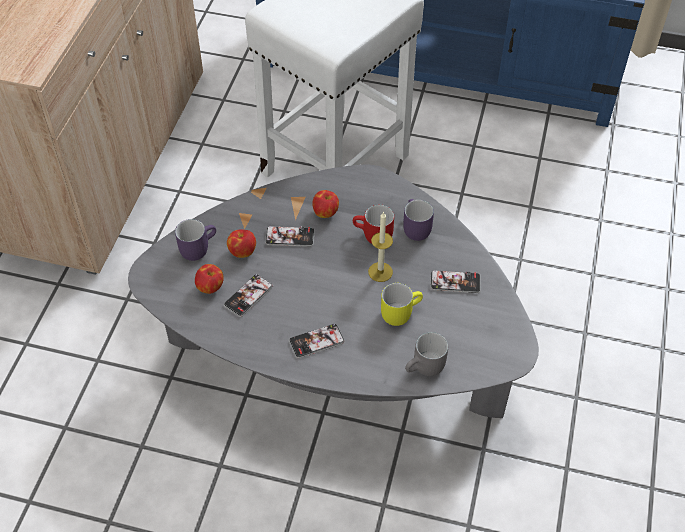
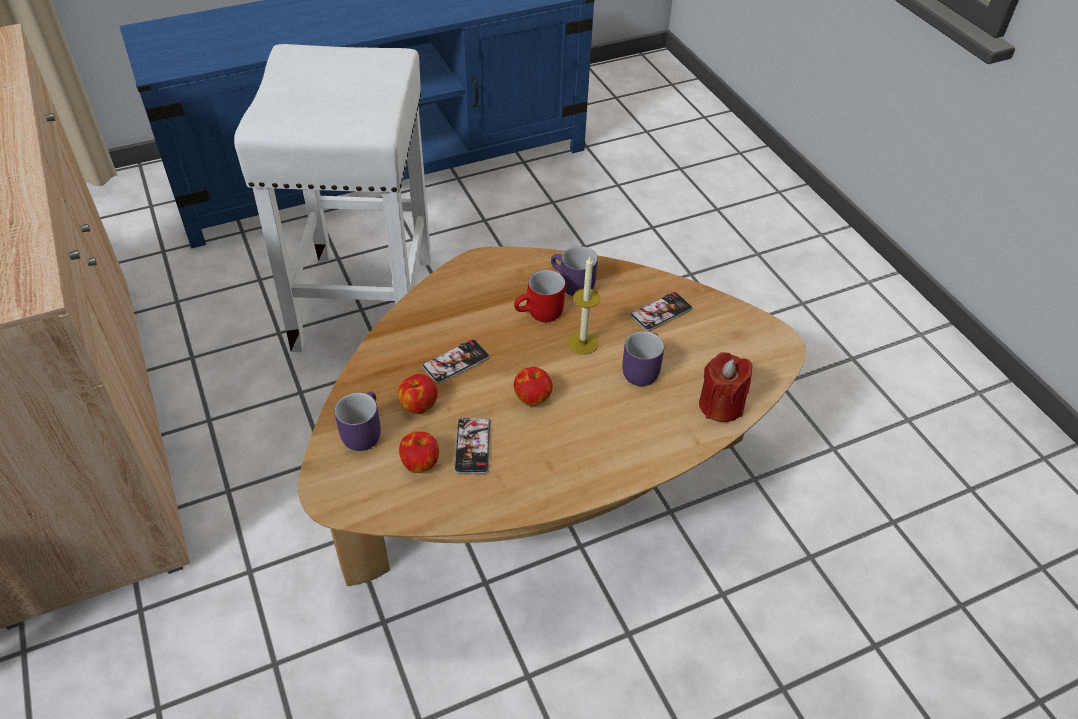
camera: 40 degrees left, 5 degrees down
(316, 341) = (592, 447): phone -> none
(326, 212) = (469, 318): apple -> apple (533, 398)
(338, 356) = (543, 481): grey coffee table -> brown coffee table
(399, 311) = (640, 369): yellow mug -> purple mug
(426, 368) = (720, 405): grey mug -> red candle

